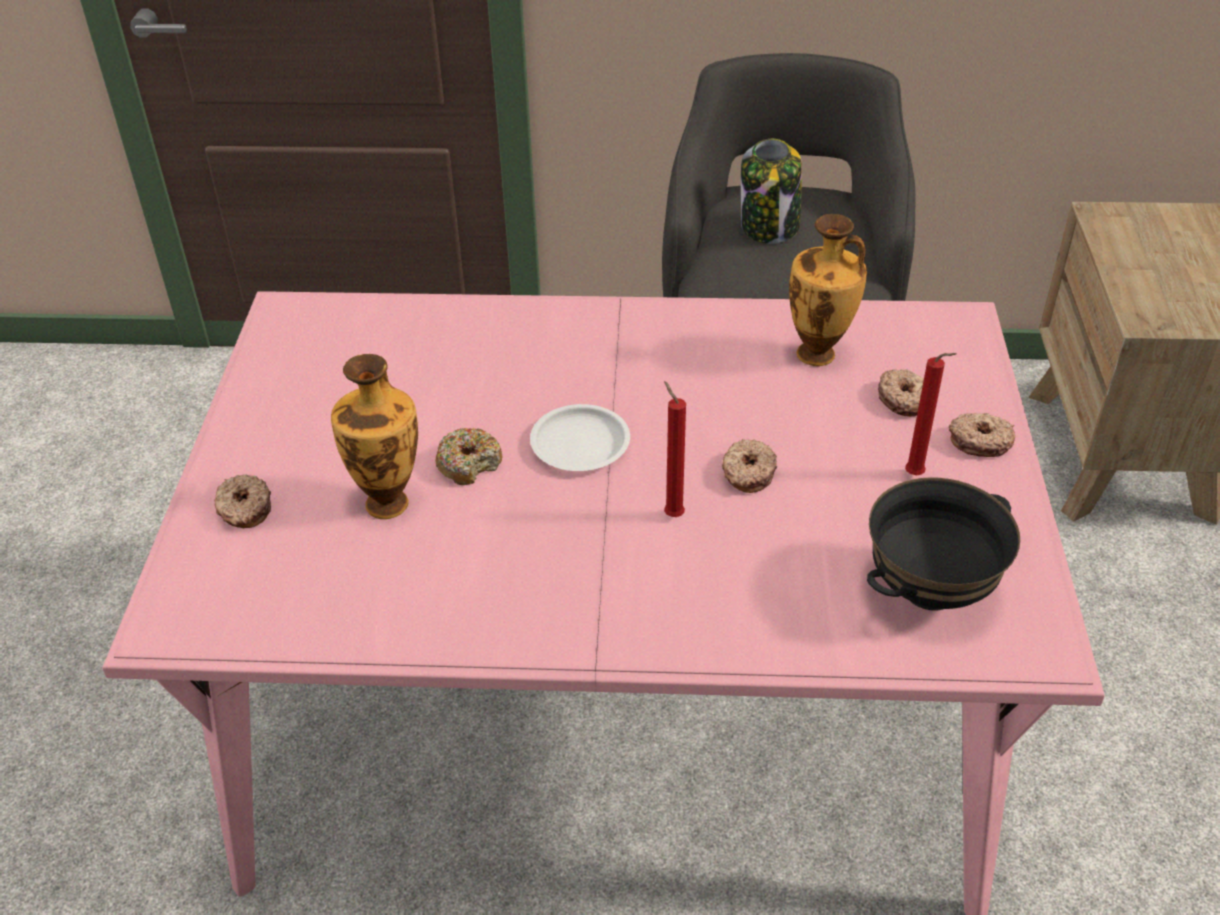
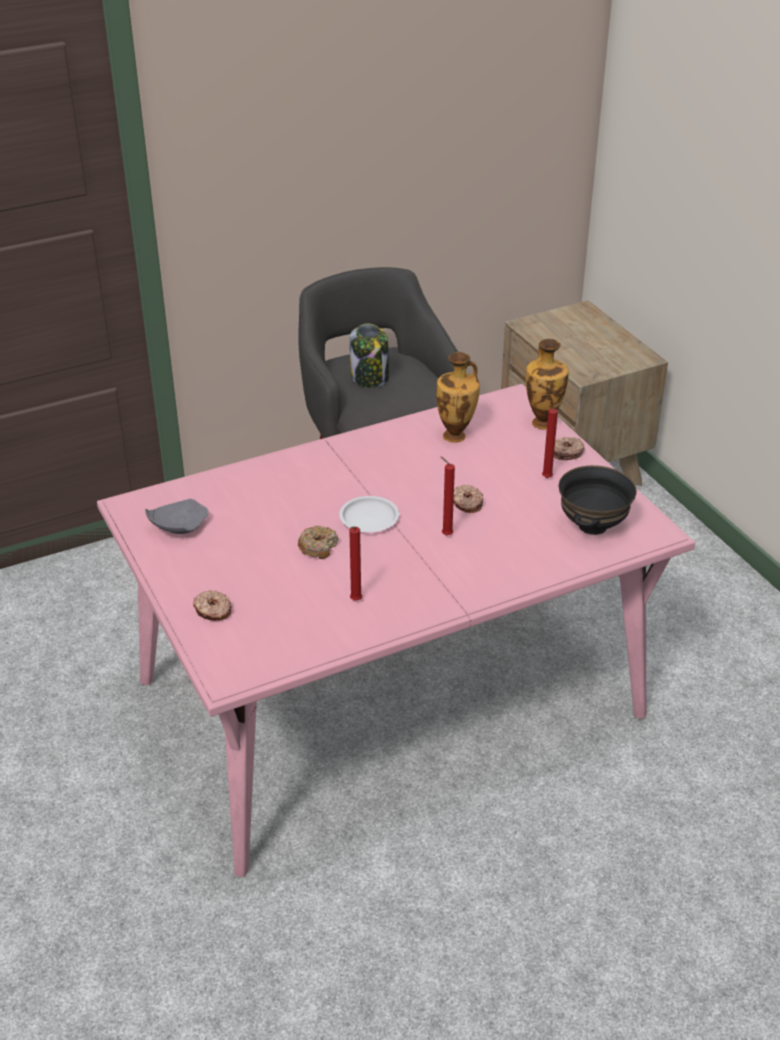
camera: 30 degrees left, 5 degrees down
(315, 362) = (177, 526): none -> grey plate
(389, 501) = (291, 579): vase -> vase (543, 422)
(445, 575) = (355, 601): none -> red candle
(904, 399) = (515, 444): donut -> none

